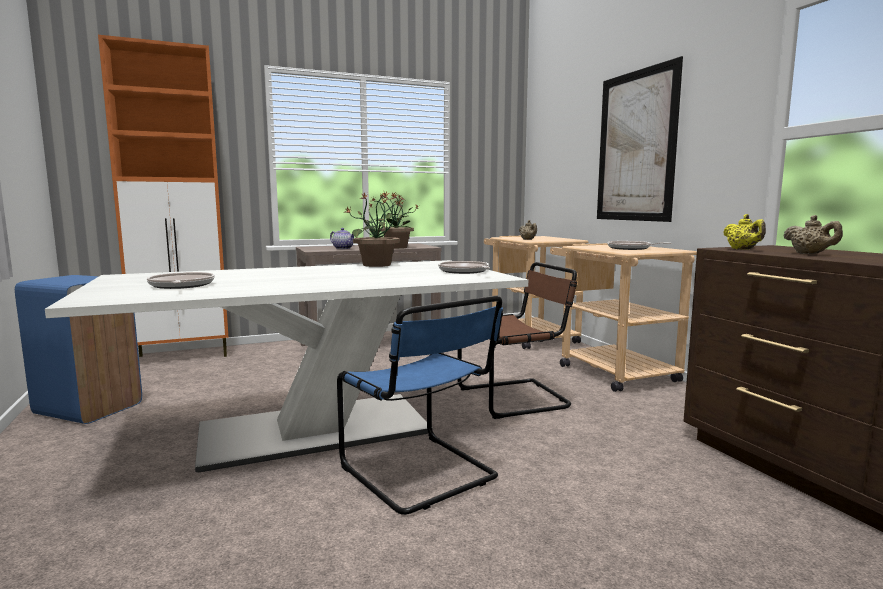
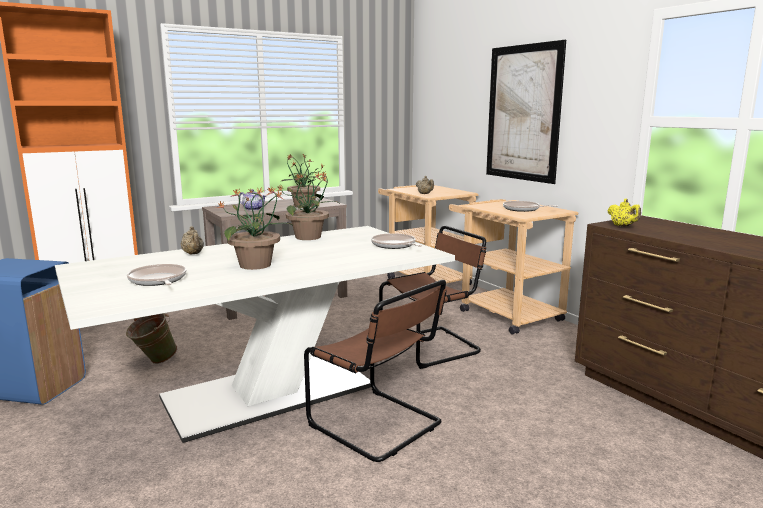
camera: 10 degrees left, 5 degrees up
(215, 393) = (154, 362): none -> green bucket
(297, 280) = (256, 265): none -> potted plant
(422, 474) = (379, 425): blue chair -> brown chair
(810, 254) = (673, 233): beige teapot -> beige teapot (193, 254)

